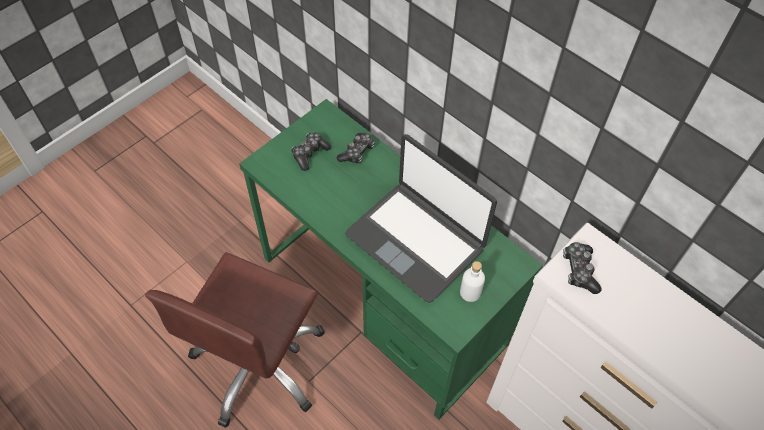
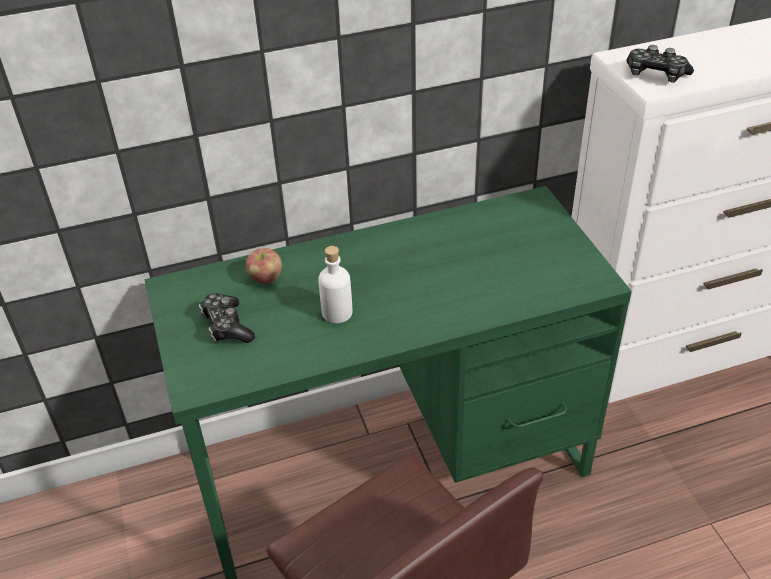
camera: 60 degrees left, 15 degrees down
(357, 152) = (266, 278): game controller -> apple
(416, 240) = (448, 271): laptop -> none
(470, 292) = (552, 251): white bottle -> white bottle (337, 313)

